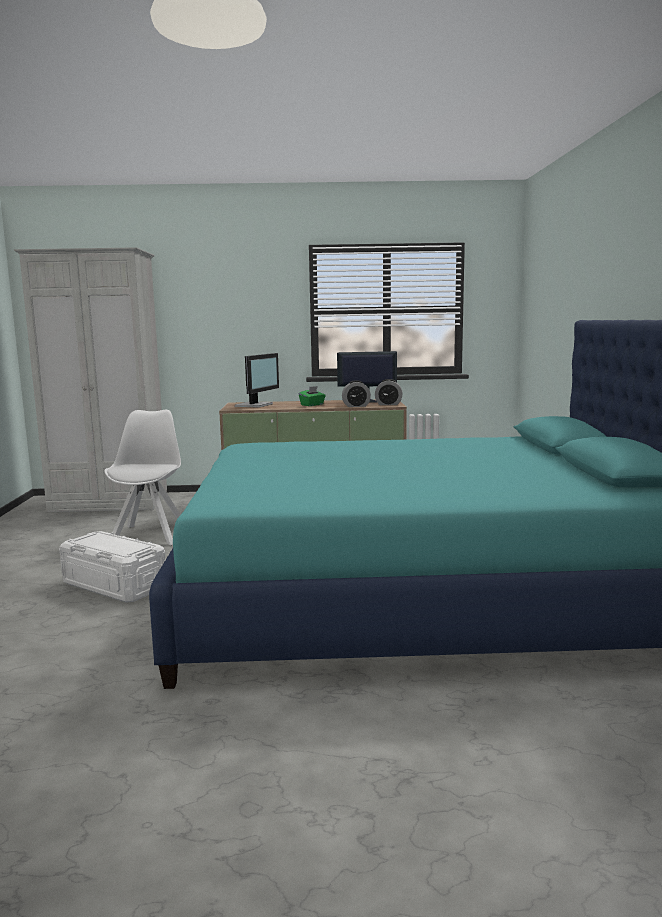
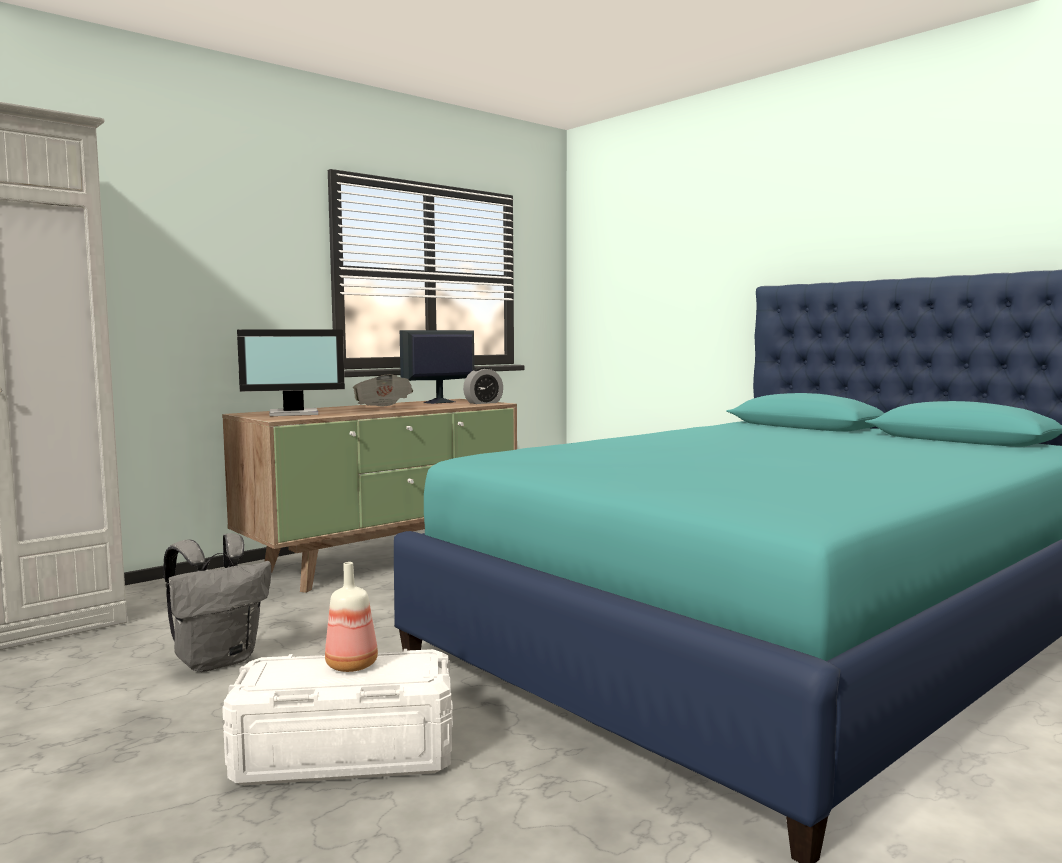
camera: 40 degrees left, 5 degrees down
(118, 542) = (351, 665): none -> bottle
(150, 535) = (218, 660): white chair -> grey backpack
(255, 405) = (294, 413): monitor -> monitor turned 90 degrees clockwise
(312, 405) = (383, 408): green tissue box -> newspaper
(356, 406) = (452, 406): alarm clock -> none

